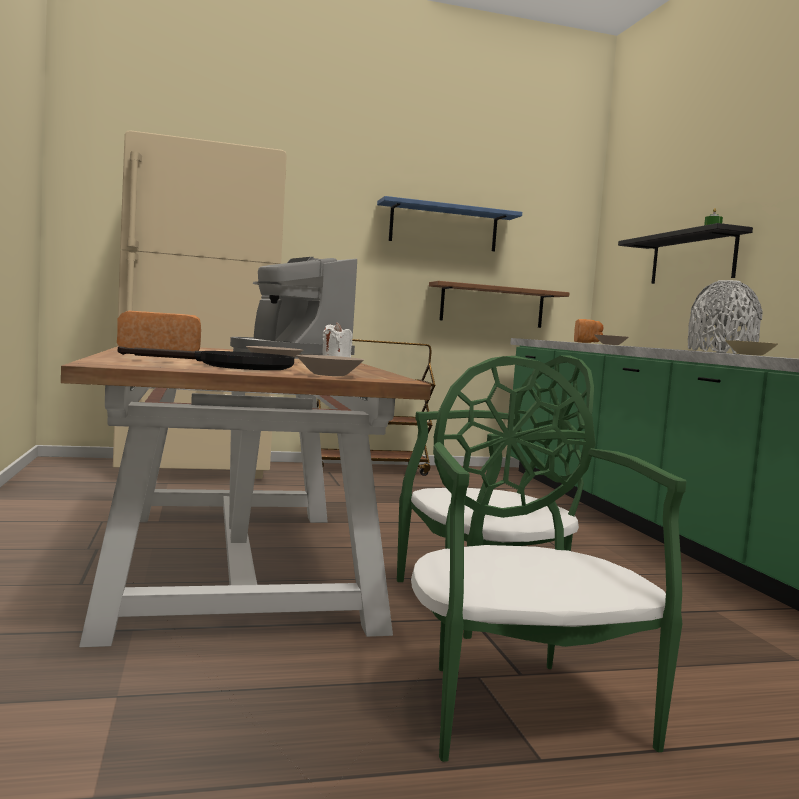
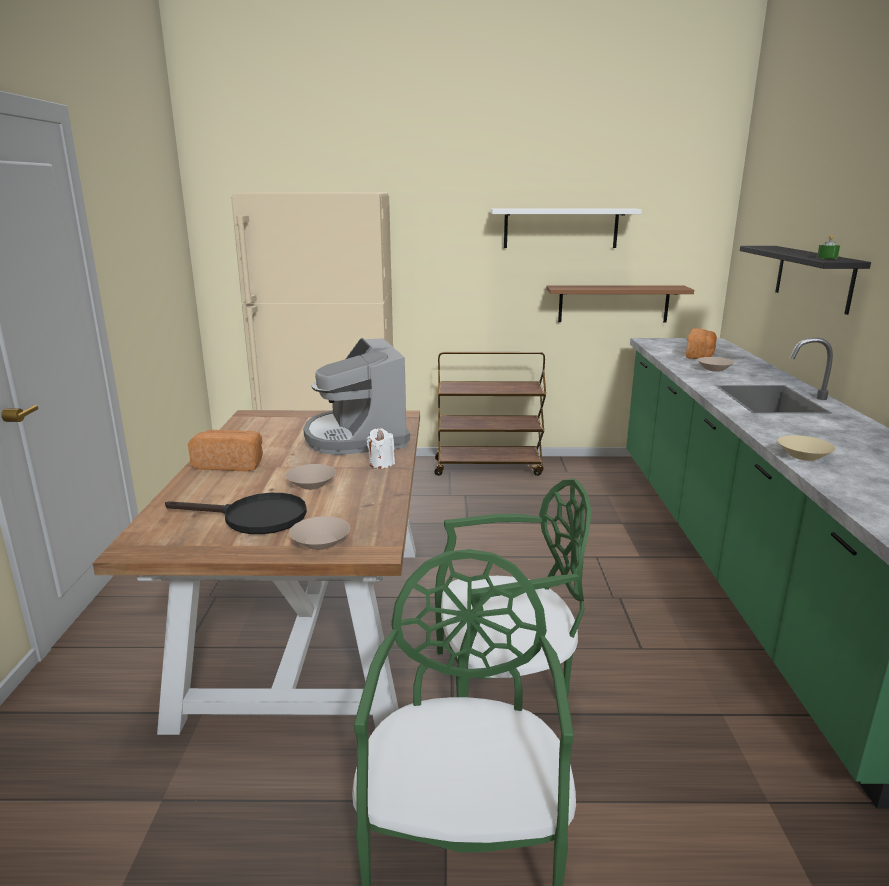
camera: 15 degrees right, 15 degrees up
(443, 227) = (560, 228): blue shelf -> white shelf
(721, 352) = (790, 432): grey vase -> none

